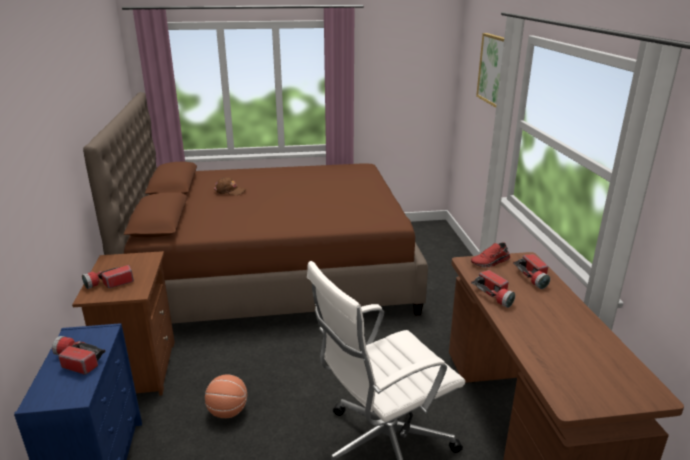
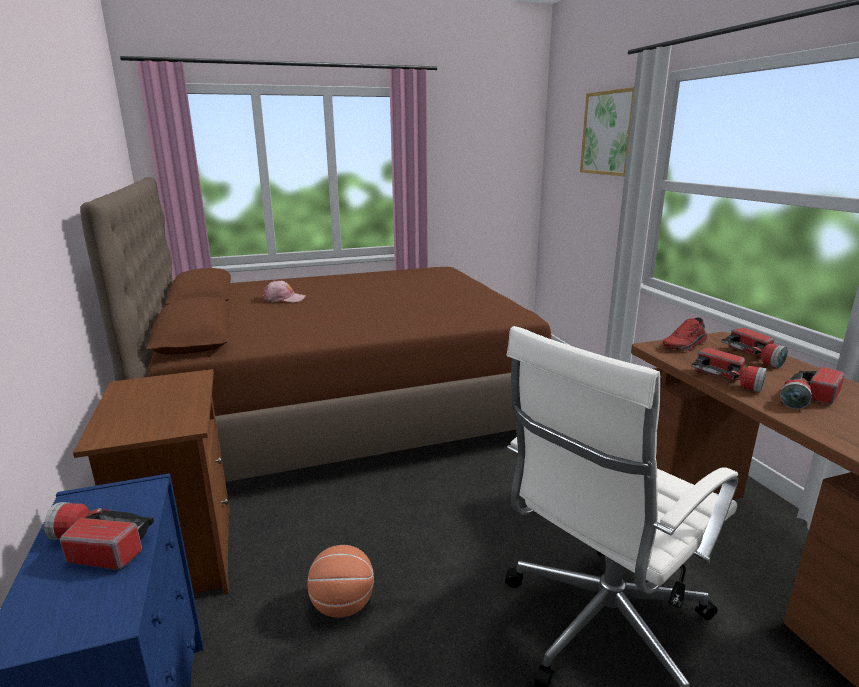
camera: 10 degrees left, 5 degrees down
(109, 283) = (135, 417): flashlight -> flashlight (808, 398)
(229, 191) = (284, 299): brown cap -> pink cap

